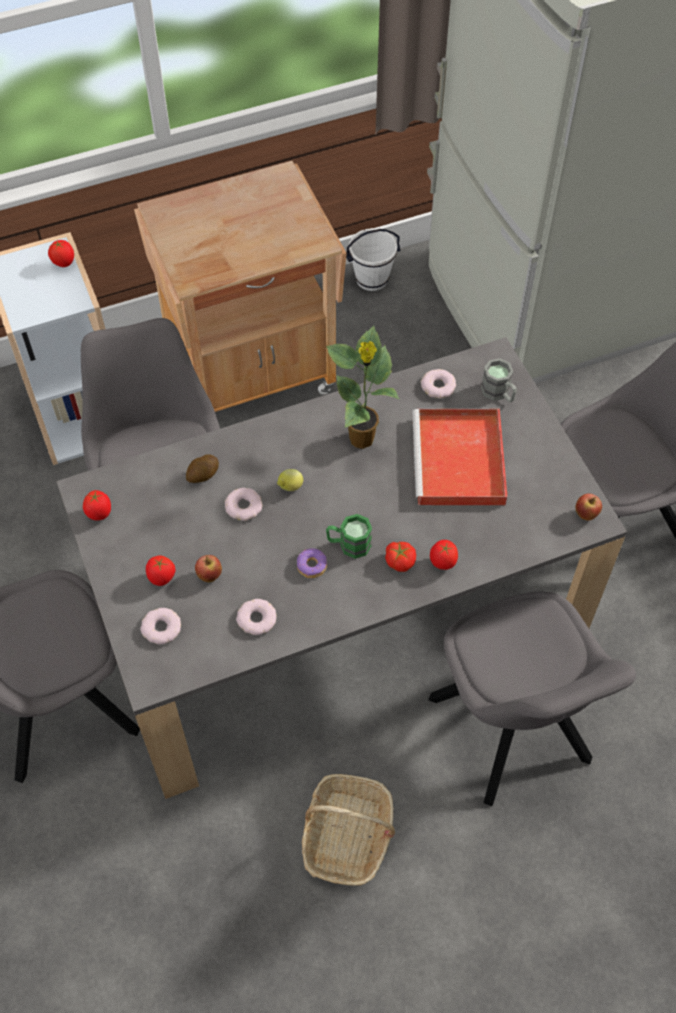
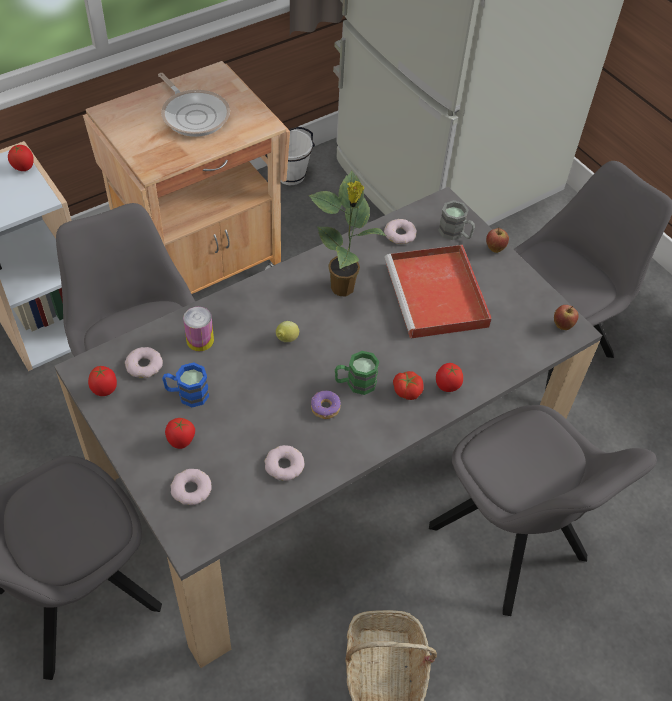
camera: 15 degrees left, 5 degrees down
(178, 530) = (187, 394): none -> blue mug
(203, 475) = (200, 340): potato -> can
(209, 576) = (228, 432): apple -> apple (494, 249)
(244, 506) = (246, 363): donut -> donut (144, 365)
(248, 223) = (194, 115): none -> frying pan

